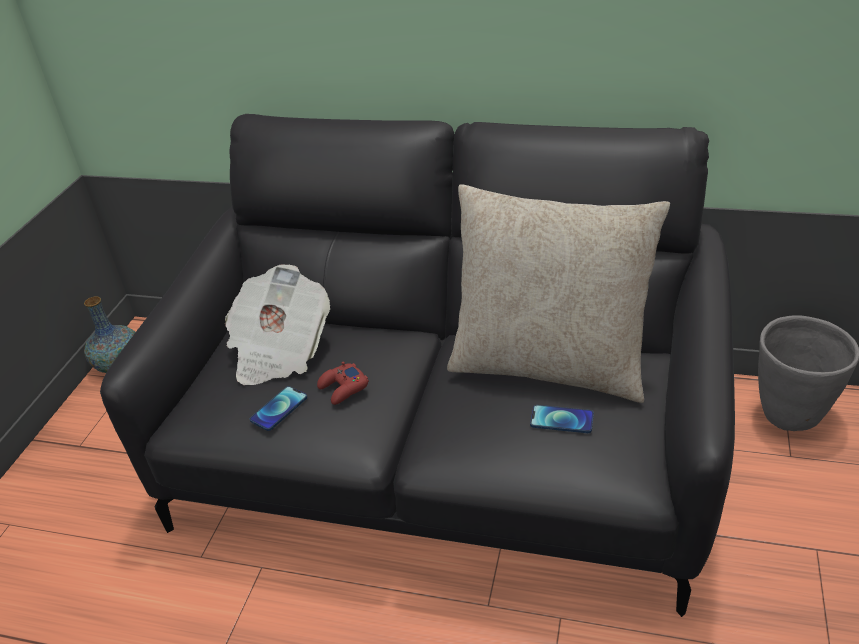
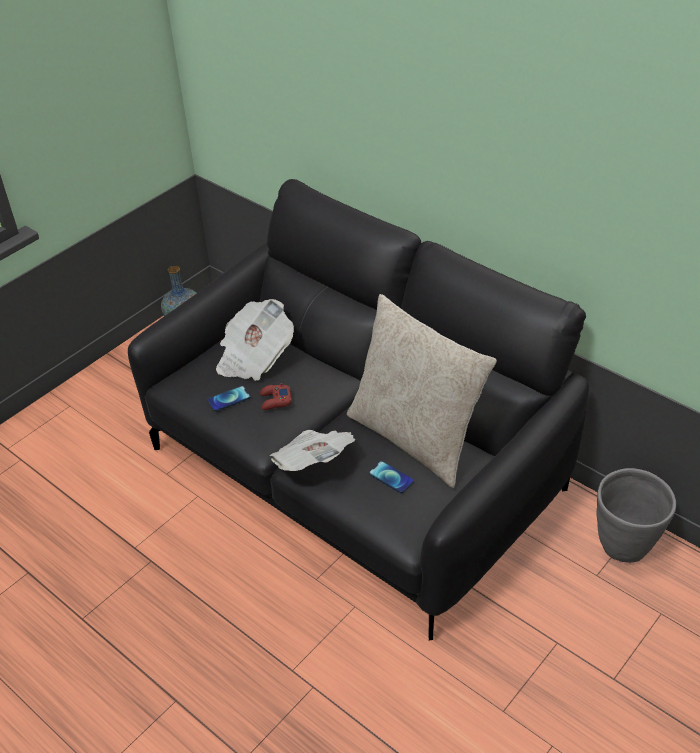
camera: 25 degrees right, 5 degrees up
(444, 445) = (313, 463): none -> newspaper

